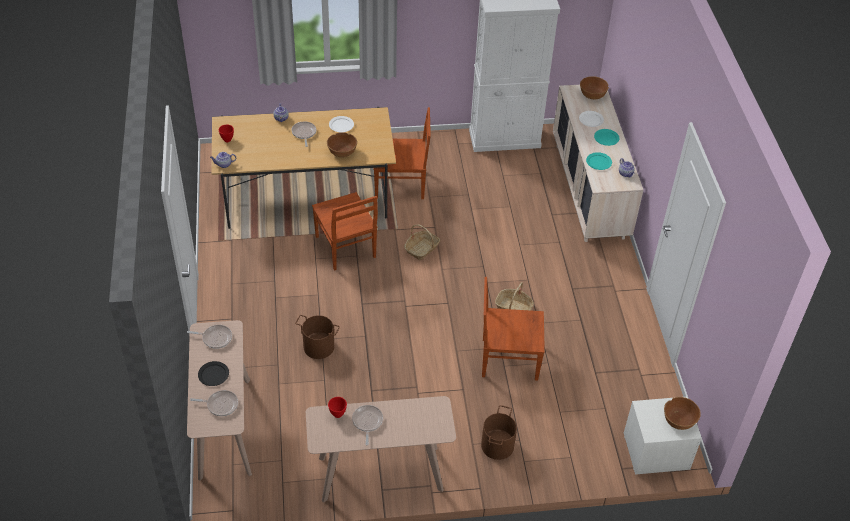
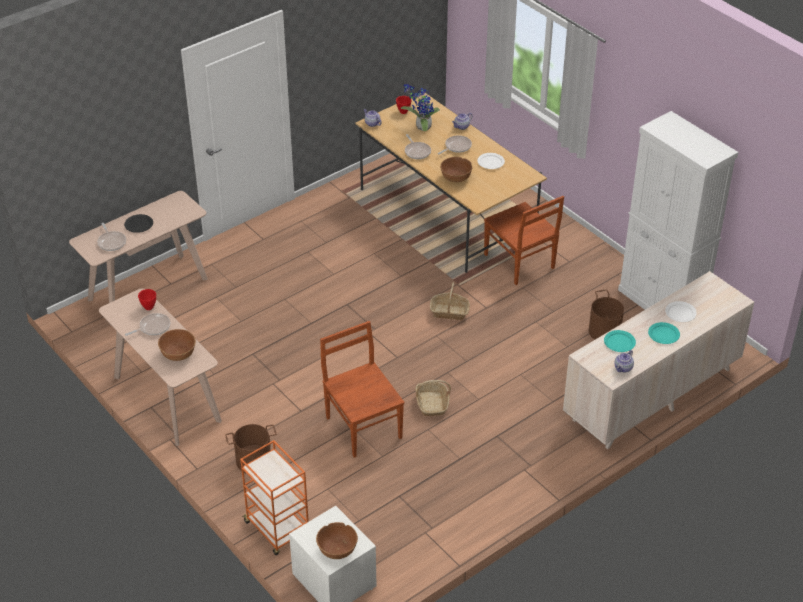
camera: 60 degrees right, 5 degrees down
(215, 338) = (177, 208): frying pan -> frying pan (417, 151)
(258, 140) = (421, 127): none -> potted plant
(319, 346) = (275, 301): brown bucket -> brown bucket (605, 331)
(346, 248) = (404, 265): brown chair -> none
(583, 463) = (278, 529): none -> orange cart
(592, 95) = (722, 299): brown bowl -> brown bowl (178, 354)

